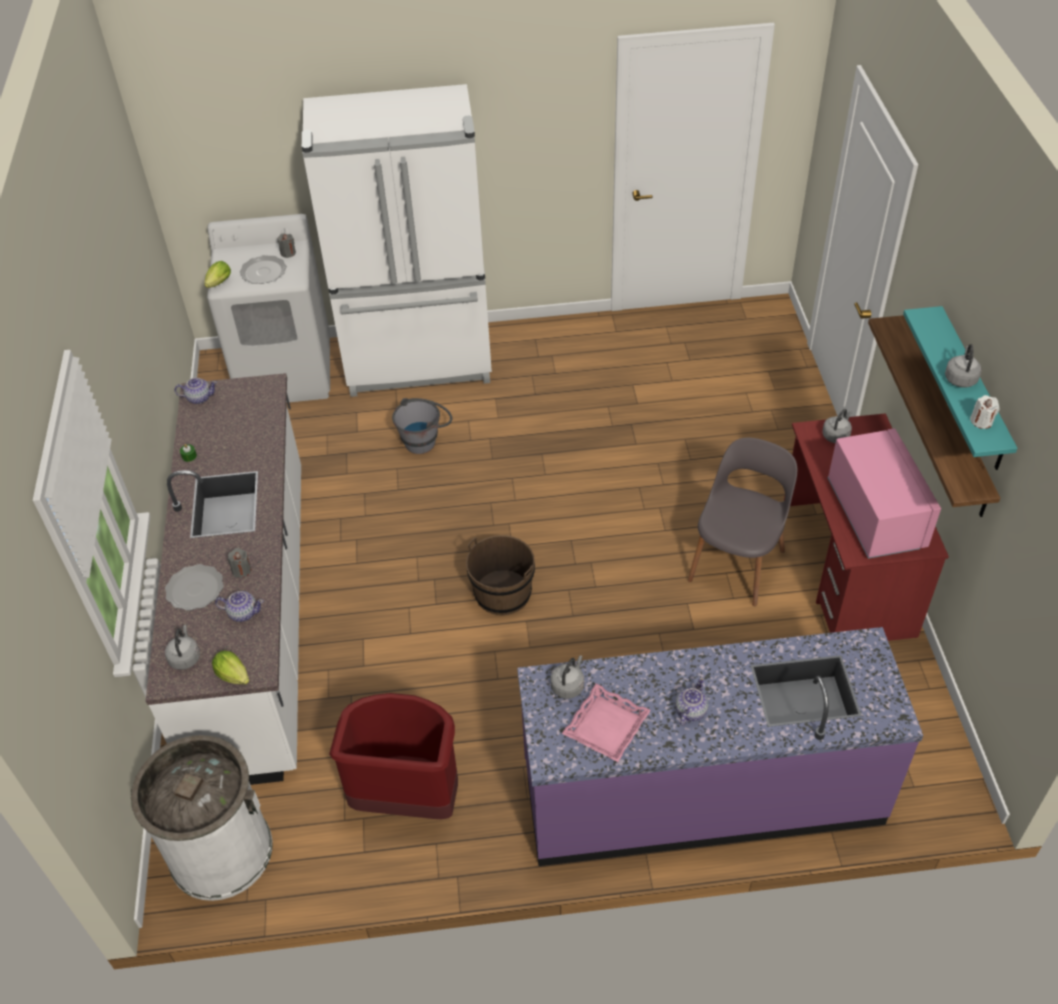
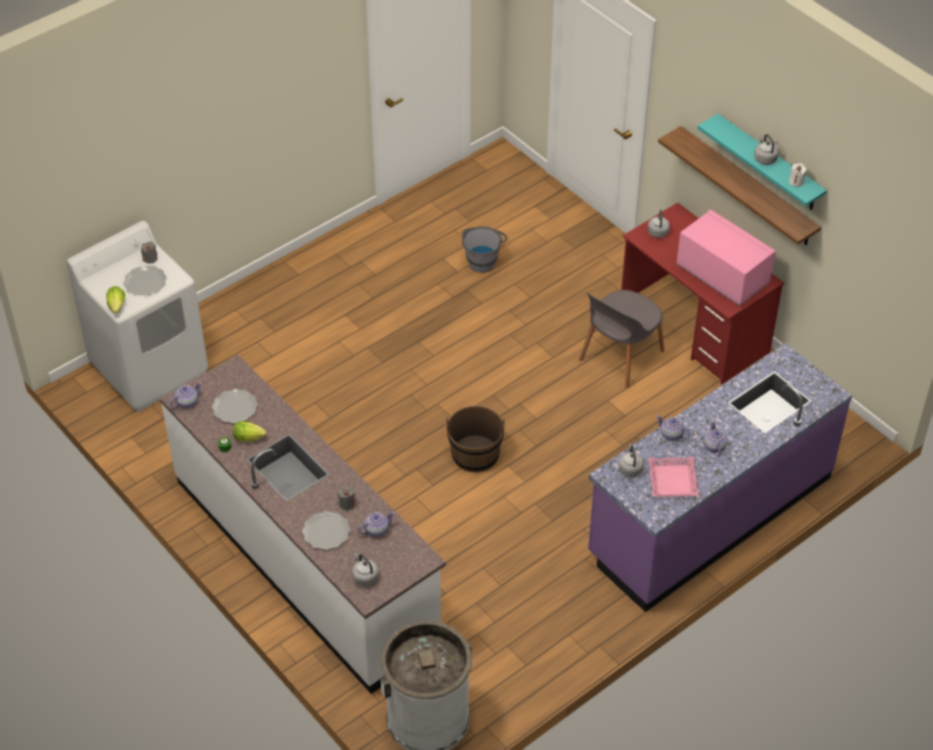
camera: 35 degrees left, 0 degrees up
(234, 422) = (235, 407): none -> plate
(235, 677) = (412, 571): lettuce -> lettuce (251, 438)
(407, 798) = (525, 618): red trash can -> none
(419, 362) = (256, 311): white fridge -> none
(425, 439) = (317, 370): grey bucket -> grey bucket (483, 260)
(650, 670) = (671, 435): none -> teapot
(737, 563) = (620, 357): grey chair -> grey chair turned 135 degrees counterclockwise

